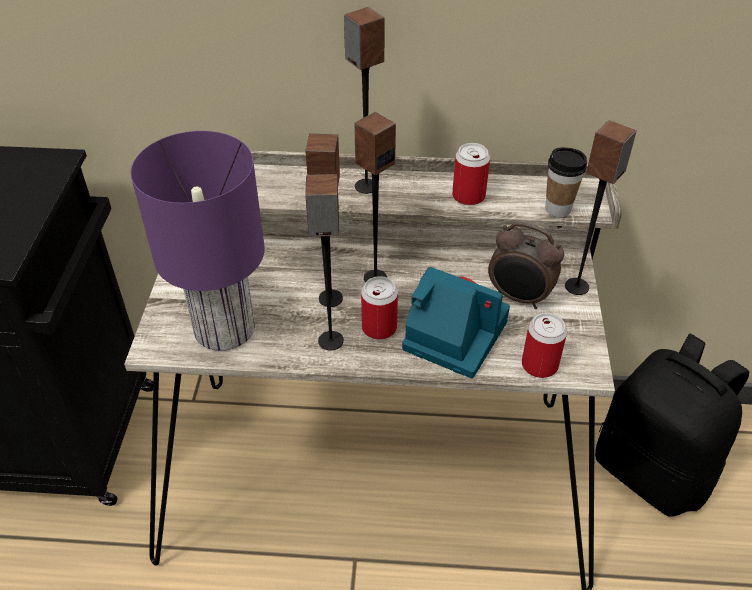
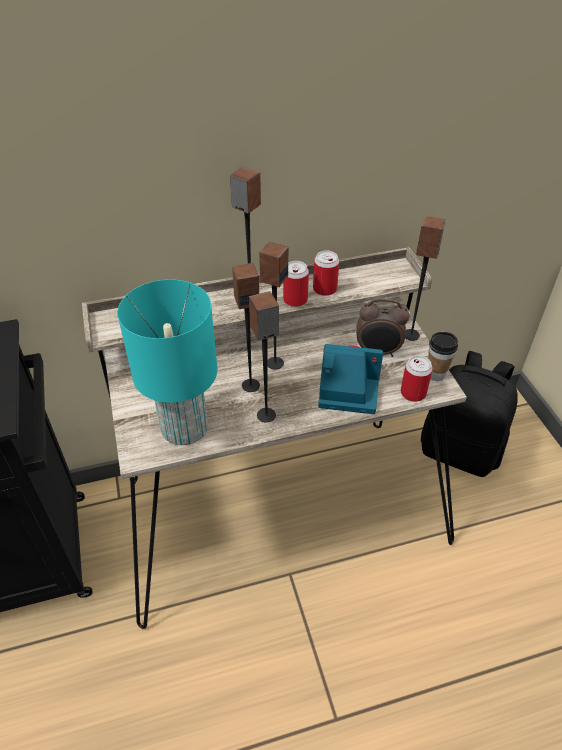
camera: 20 degrees left, 0 degrees up
(224, 330) = (185, 429): purple table lamp -> turquoise table lamp
(379, 328) = (295, 397): can -> can (295, 300)
(558, 209) = (387, 284): cup -> cup (436, 374)

